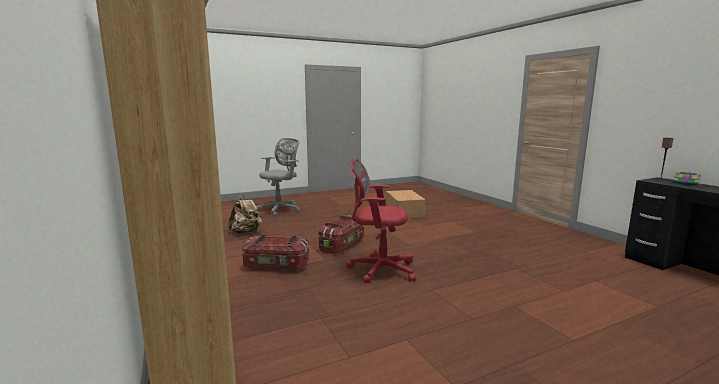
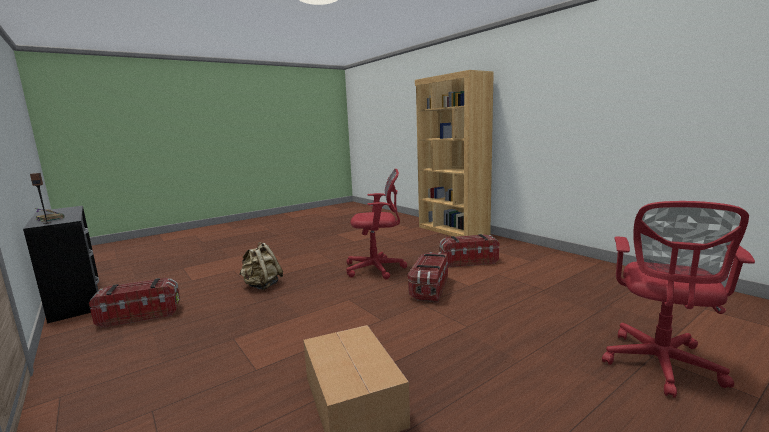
camera: 170 degrees right, 0 degrees up
(246, 232) = (578, 292): beige backpack -> beige backpack (262, 286)
(280, 210) = (660, 366): grey office chair -> red office chair
(573, 250) = (140, 315): none -> storage box

